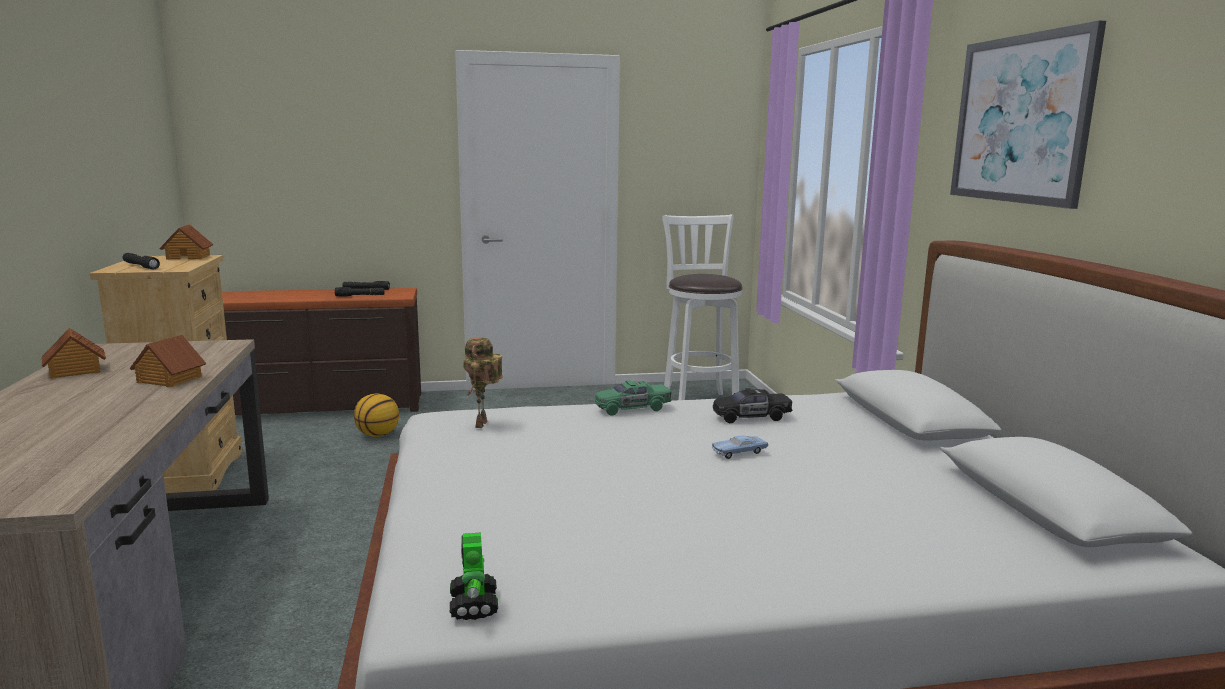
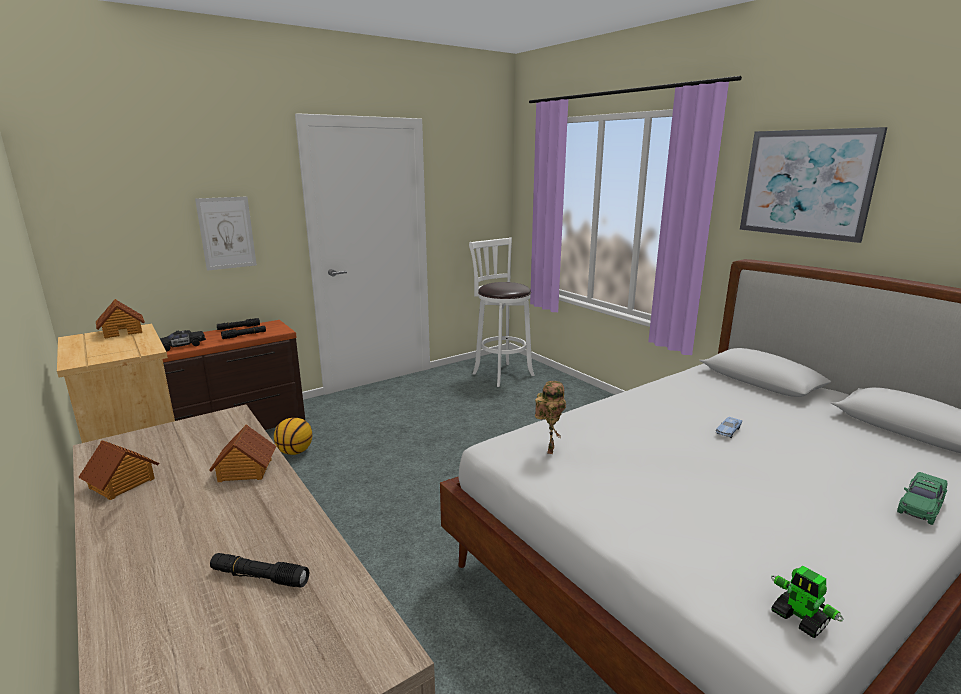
camera: 25 degrees left, 5 degrees up
(140, 266) = (98, 352): black flashlight -> black flashlight (259, 577)
(366, 182) = (227, 233): none -> picture
(483, 425) = (548, 449): toy robot -> toy robot turned 150 degrees counterclockwise
(632, 408) = (612, 408): green toy car -> green toy car (920, 506)
(751, 417) = (686, 399): black toy car -> black toy car (182, 346)

